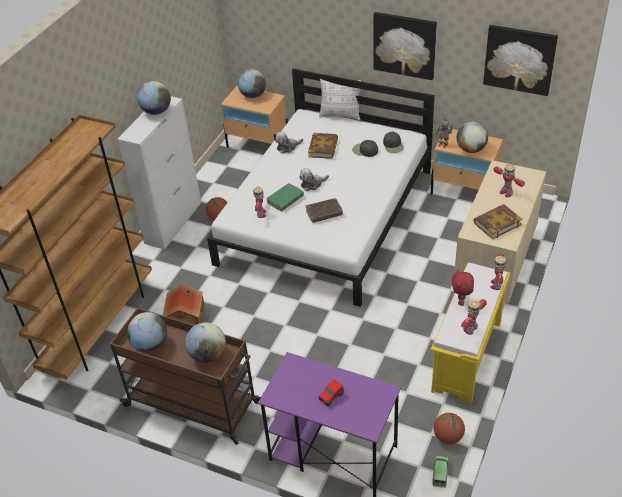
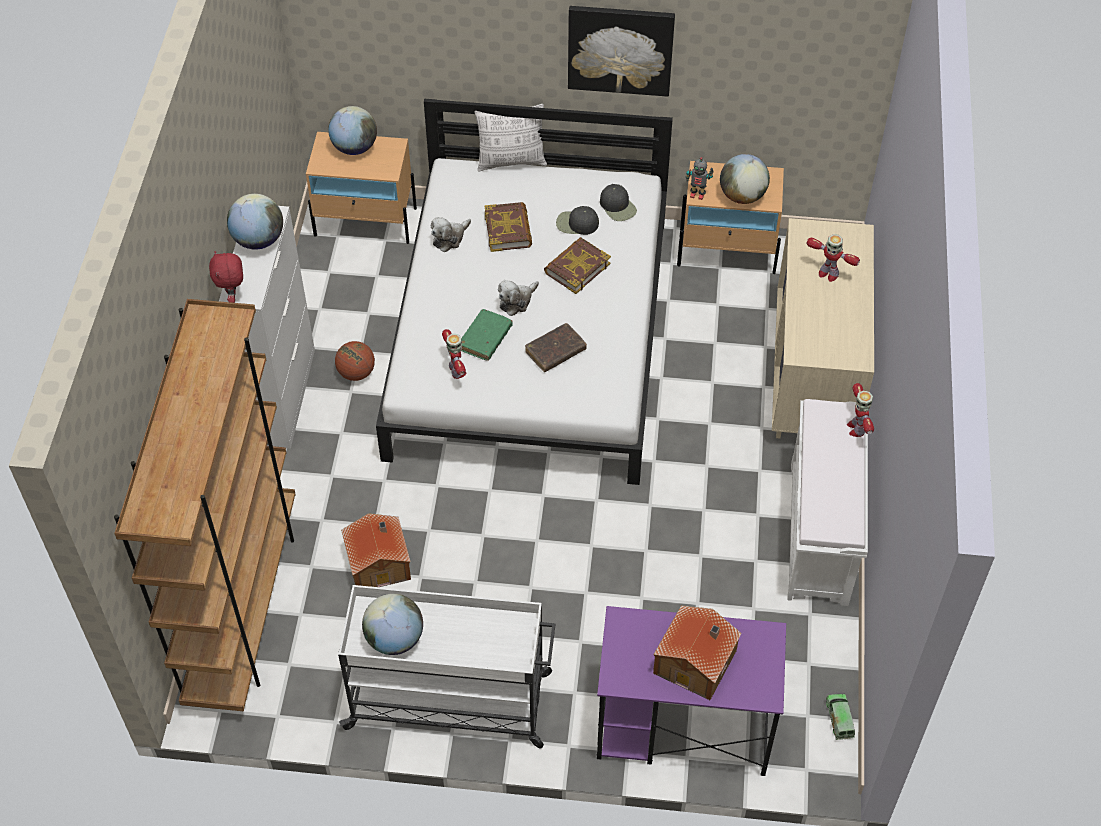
camera: 20 degrees left, 10 degrees up
(194, 404) = (451, 701): brown cart -> white cart
(208, 355) = (489, 635): globe -> none
(331, 397) = (696, 661): toy car -> toy house
(448, 437) = (832, 662): basketball -> none
(461, 301) = (816, 466): red plush toy -> red plush toy (233, 296)
(467, 357) = (820, 534): yellow bench -> white bench
(471, 329) = (844, 507): toy robot -> none
(497, 223) = (832, 330): book -> book (577, 268)
(519, 59) = (809, 55): picture -> none

